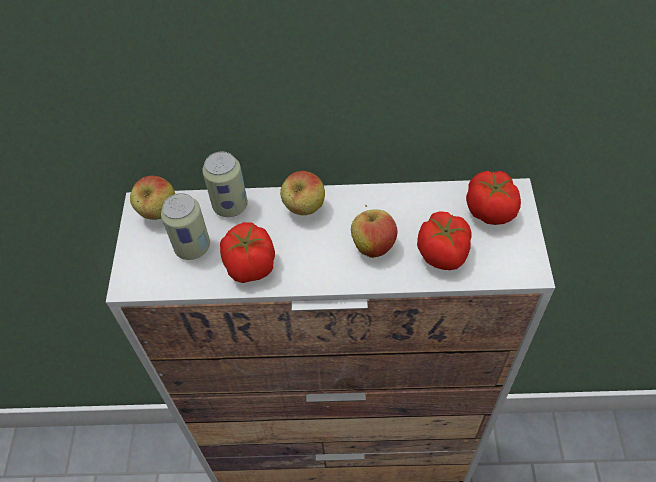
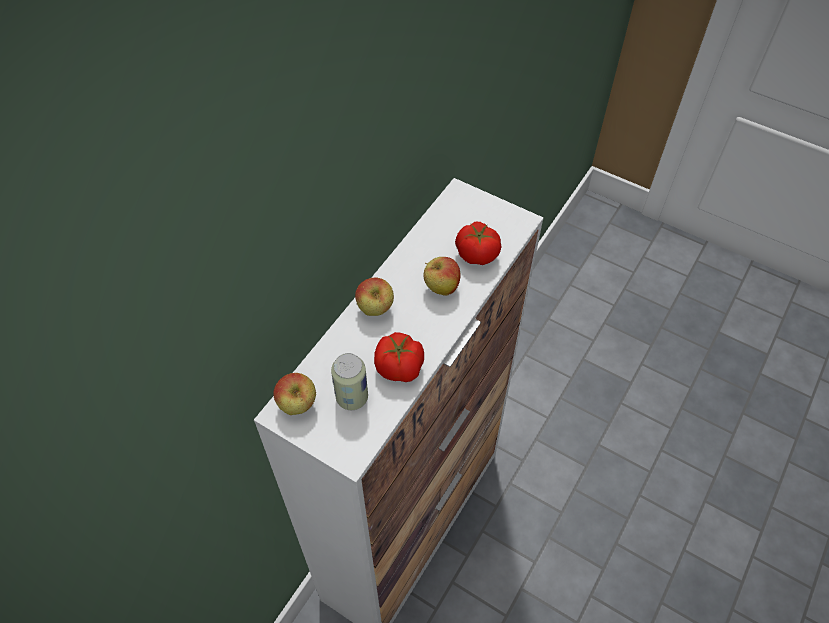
camera: 60 degrees left, 0 degrees up
(230, 206) = (333, 353): can -> none
(490, 211) = (463, 212): tomato -> none

